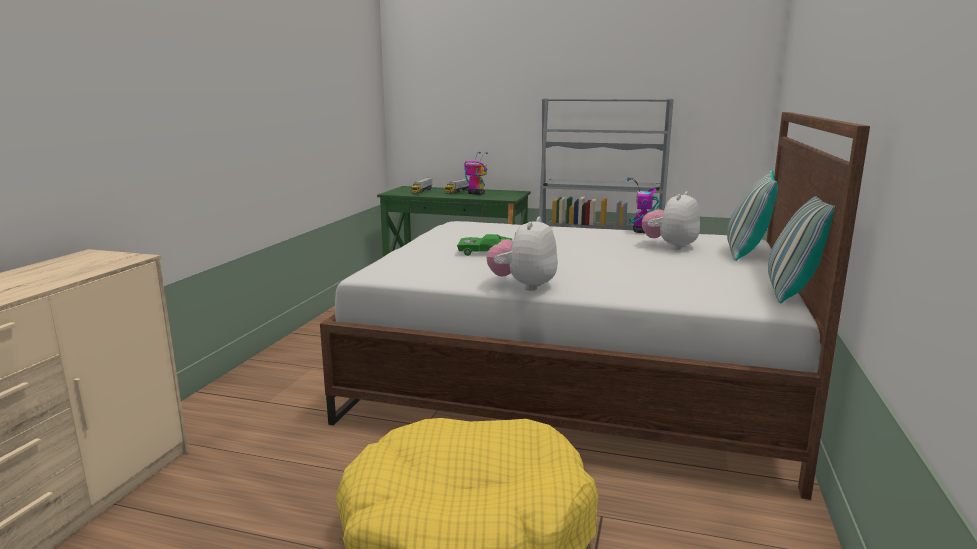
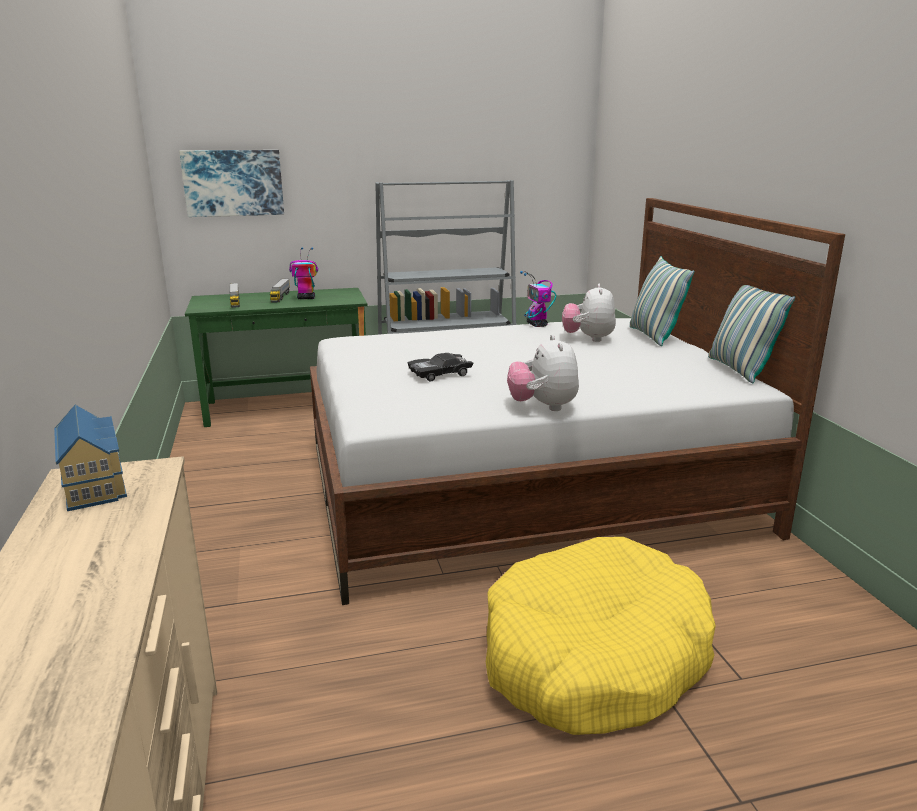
camera: 30 degrees left, 5 degrees up
(87, 259) = (97, 484): none -> toy house
(439, 98) = (233, 183): none -> picture
(484, 252) = (440, 374): green toy car -> black toy car

